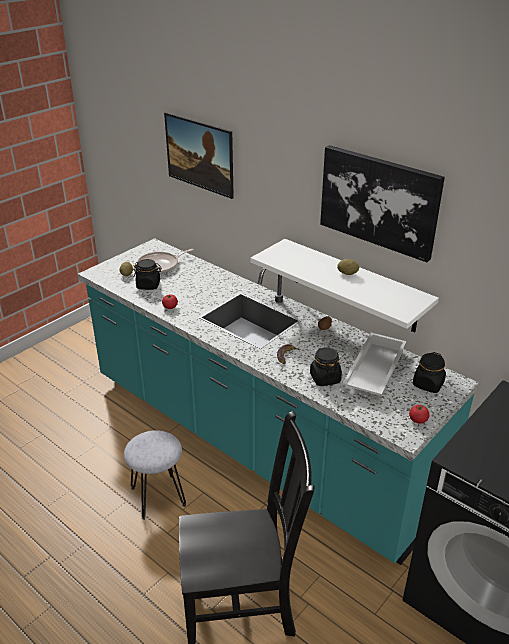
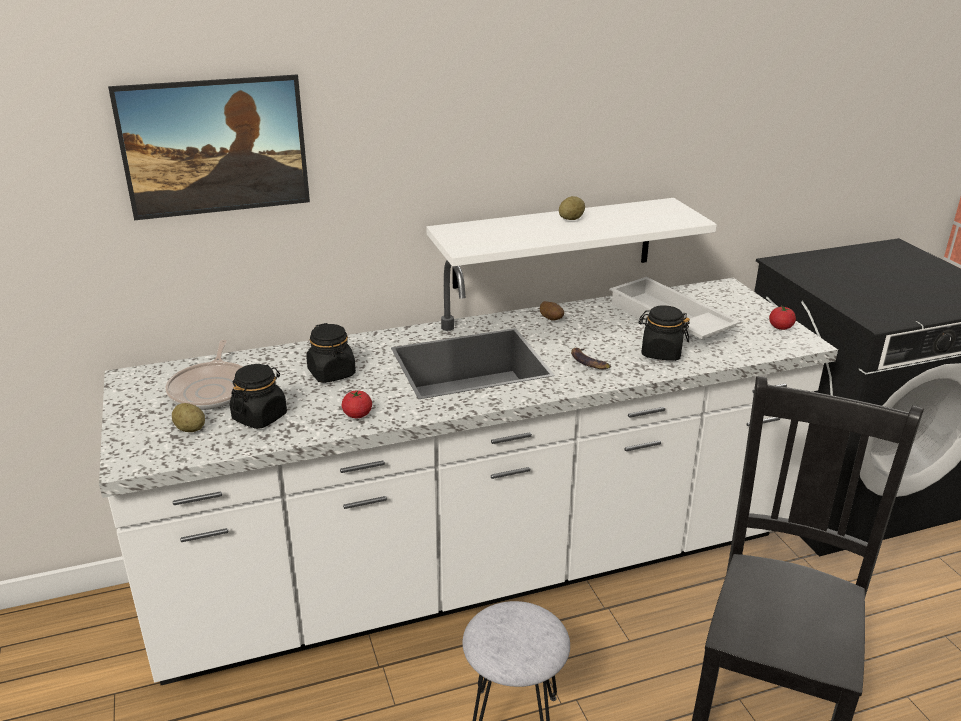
camera: 60 degrees left, 5 degrees down
(254, 441) = (479, 569): turquoise counter -> white counter
(379, 201) = (585, 98): picture -> none
(428, 384) = (719, 301): black jar -> black jar (332, 373)

